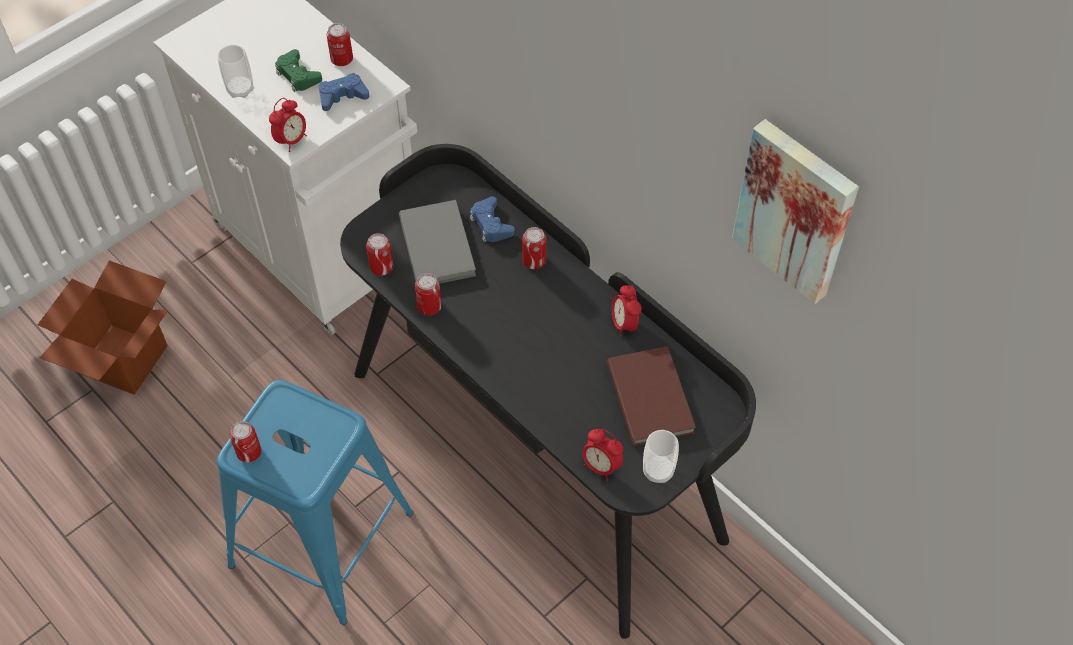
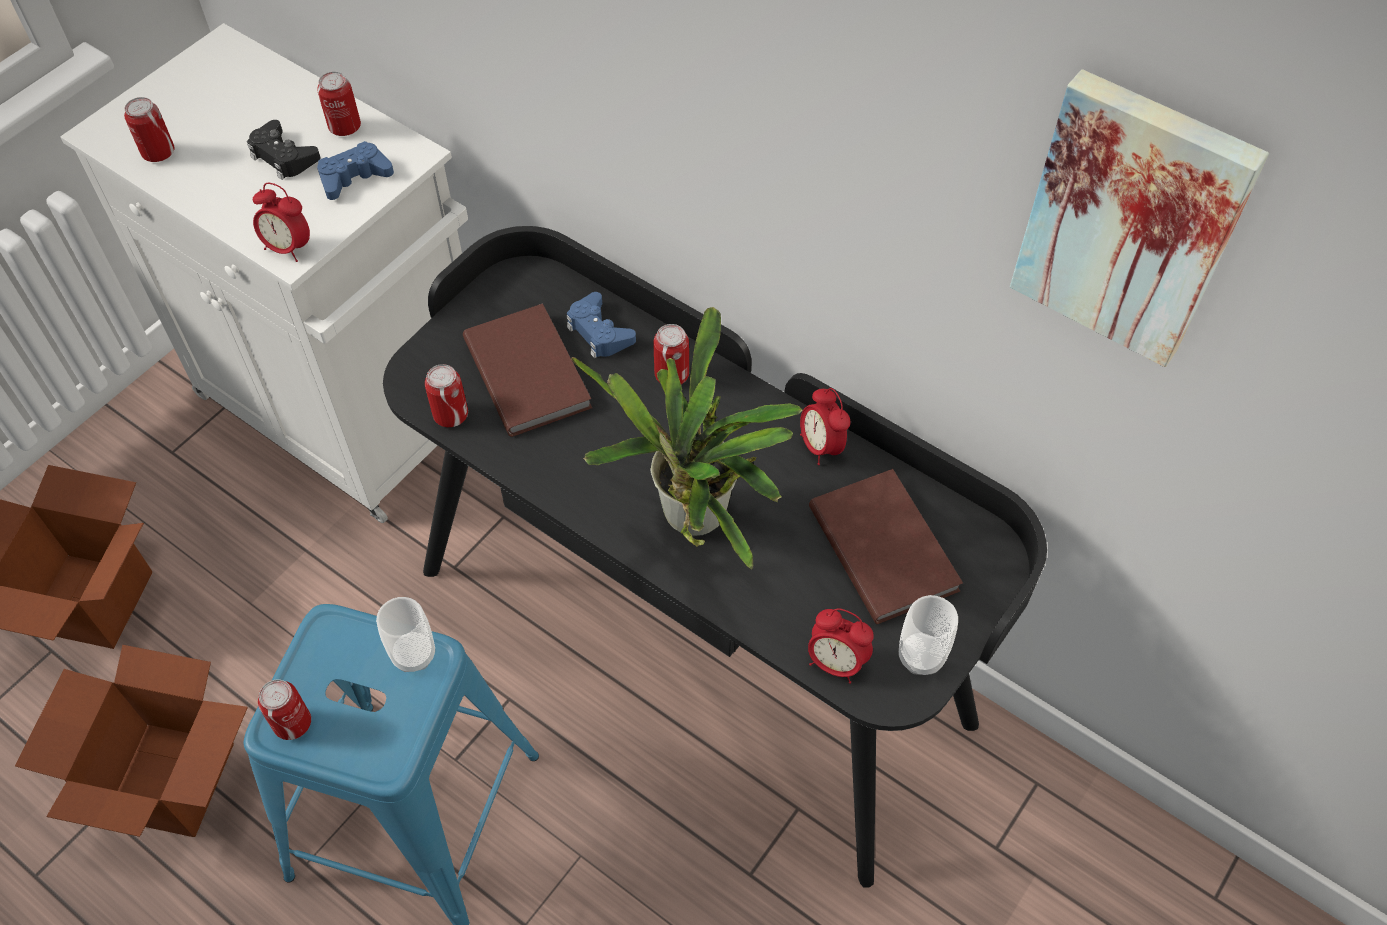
camera: 10 degrees left, 0 degrees up
(160, 488) = (170, 779): none -> cardboard box
(240, 89) = (200, 186): cup -> cup (413, 654)
(291, 140) = (288, 248): alarm clock -> alarm clock turned 90 degrees clockwise
(298, 75) = (283, 156): green game controller -> black game controller
(429, 307) = (532, 462): can -> can (158, 153)
(439, 244) = (529, 371): grey book -> brown book
(528, 362) = (693, 523): none -> potted plant

